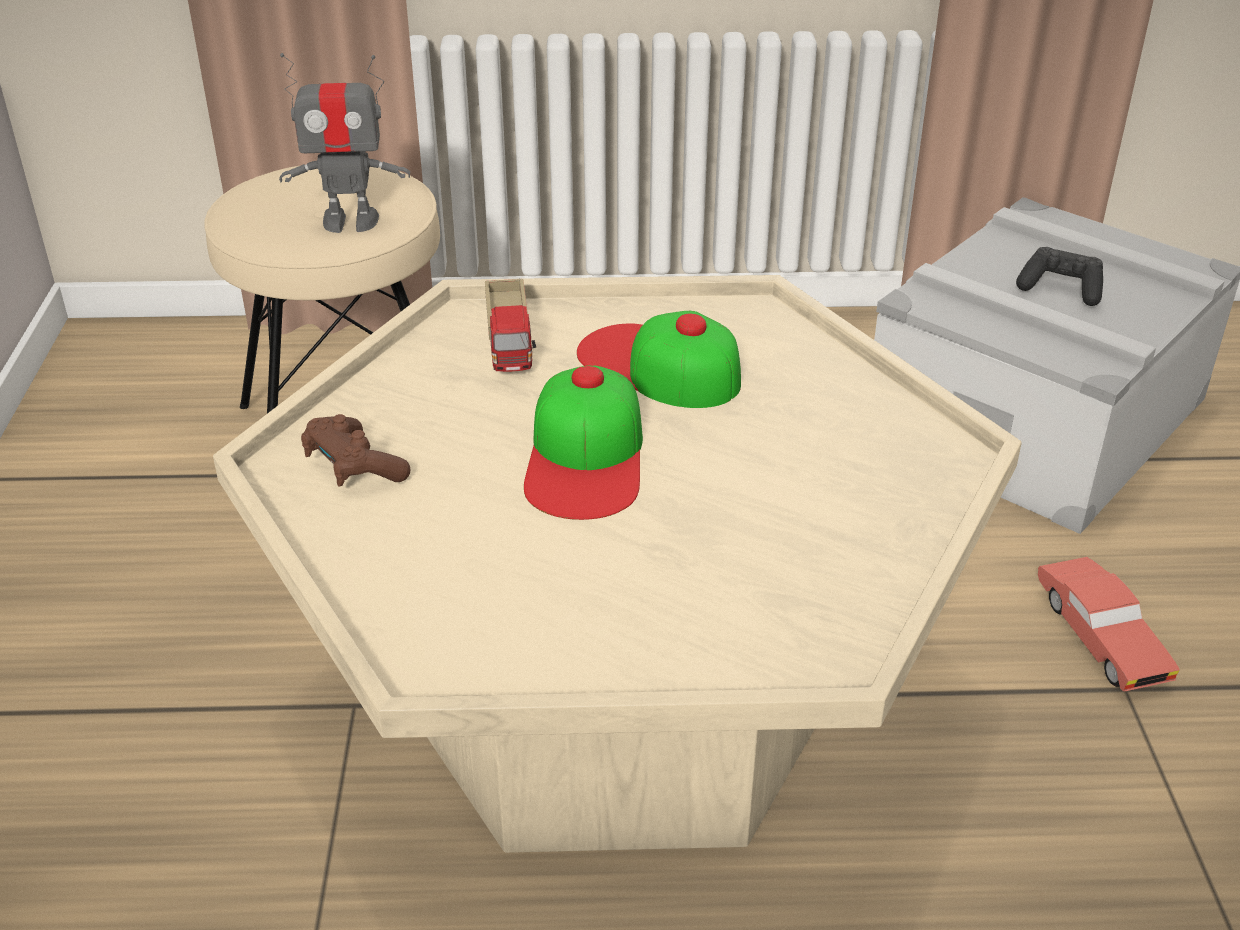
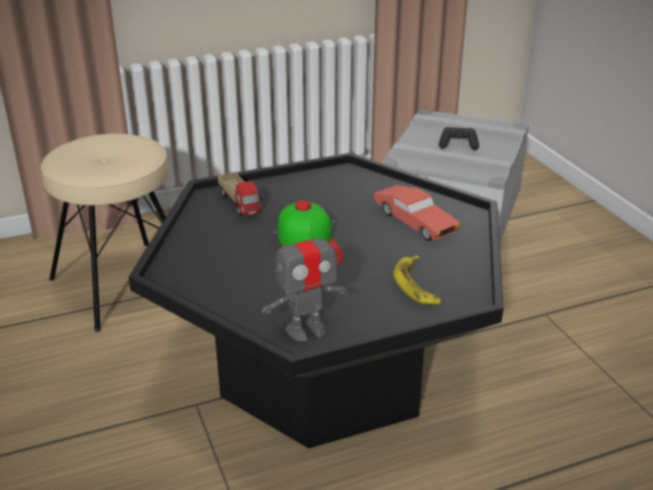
camera: 20 degrees left, 5 degrees down
(350, 221) = (127, 160): toy robot -> toy robot (306, 329)
(354, 468) = (200, 270): brown game controller -> none
(619, 695) = (325, 368): beige coffee table -> black coffee table
(658, 366) = (317, 201): cap -> none
(742, 598) = (416, 286): none -> banana
(1099, 638) = (524, 296): red toy car -> red toy car (414, 222)

